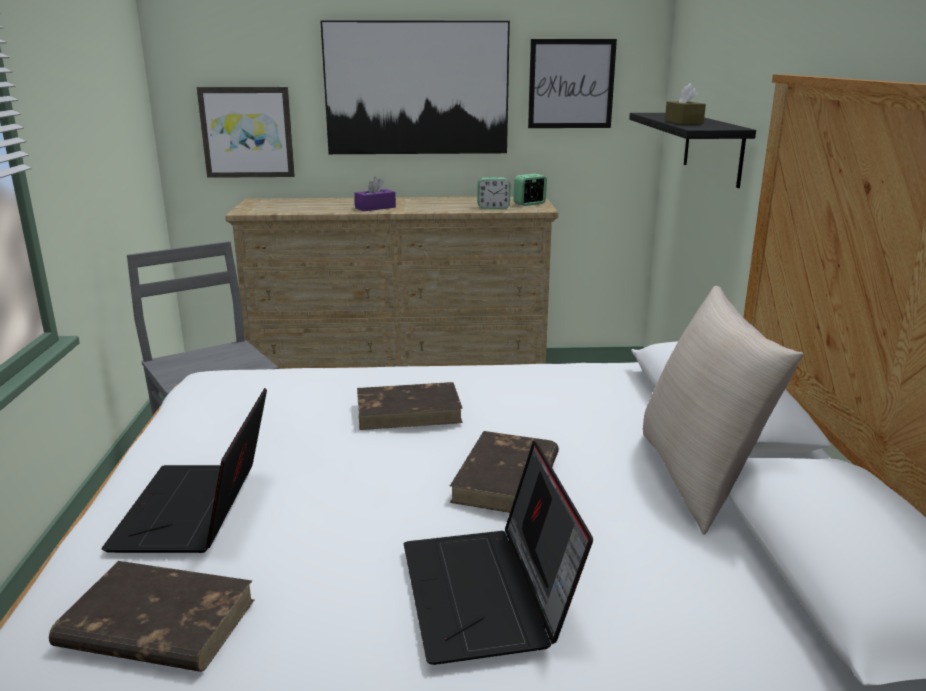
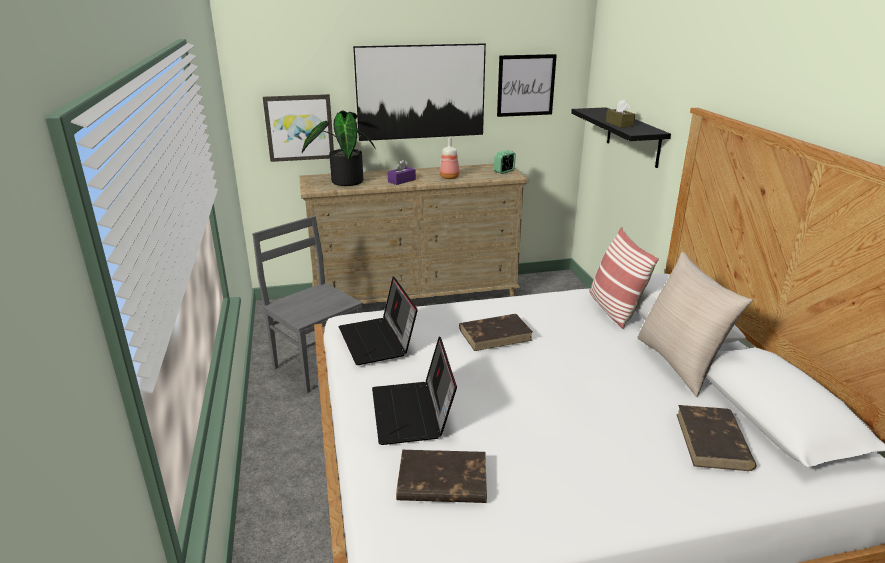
camera: 10 degrees left, 5 degrees up
(297, 205) = (344, 181): none -> potted plant
(446, 207) = (450, 177): none -> bottle
(489, 594) = (606, 444): laptop -> laptop (378, 341)
(493, 207) = (482, 176): alarm clock -> none
(506, 479) = (577, 375): brown book -> brown book (713, 442)
(626, 392) = (614, 309): none -> pillow

